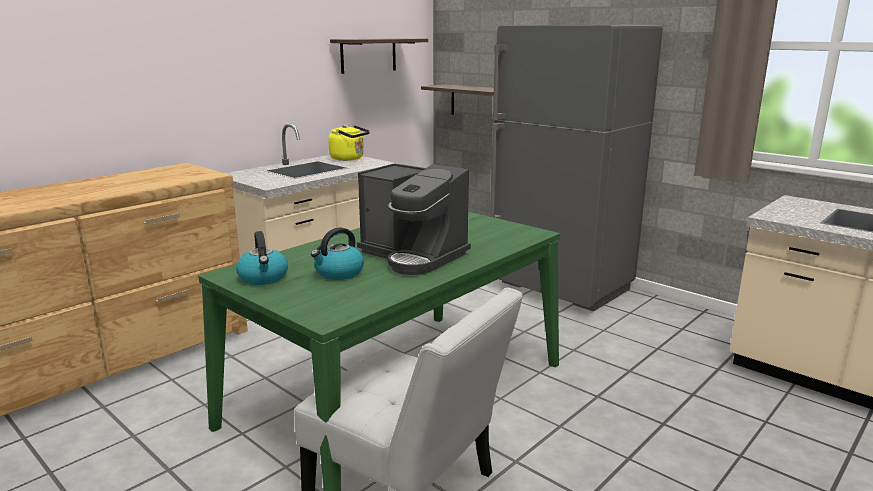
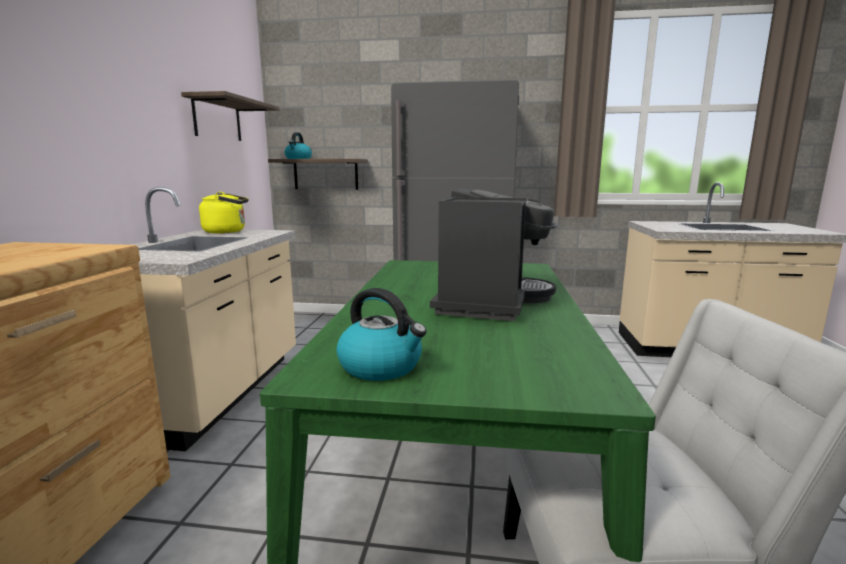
camera: 35 degrees left, 5 degrees down
(338, 273) = (463, 335): kettle -> kettle (298, 158)
(413, 256) = (489, 301): coffee machine -> coffee machine turned 75 degrees counterclockwise

